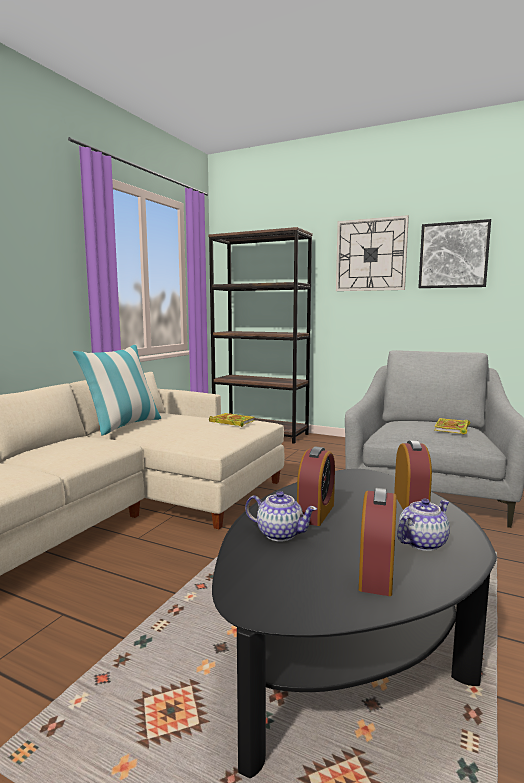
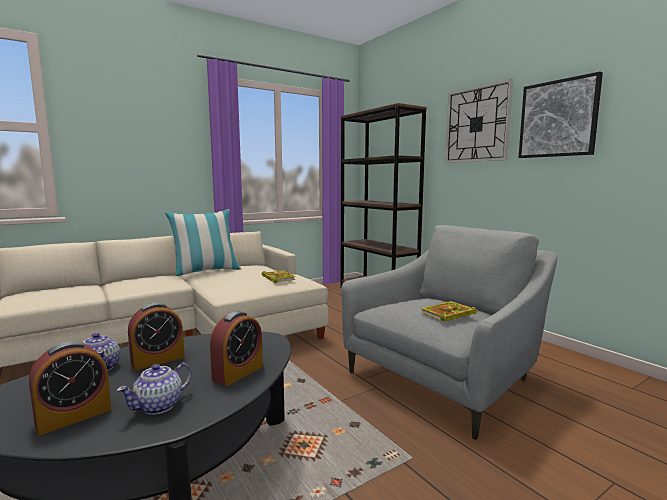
camera: 30 degrees right, 0 degrees up
(421, 543) = (159, 406): teapot -> teapot turned 135 degrees clockwise

